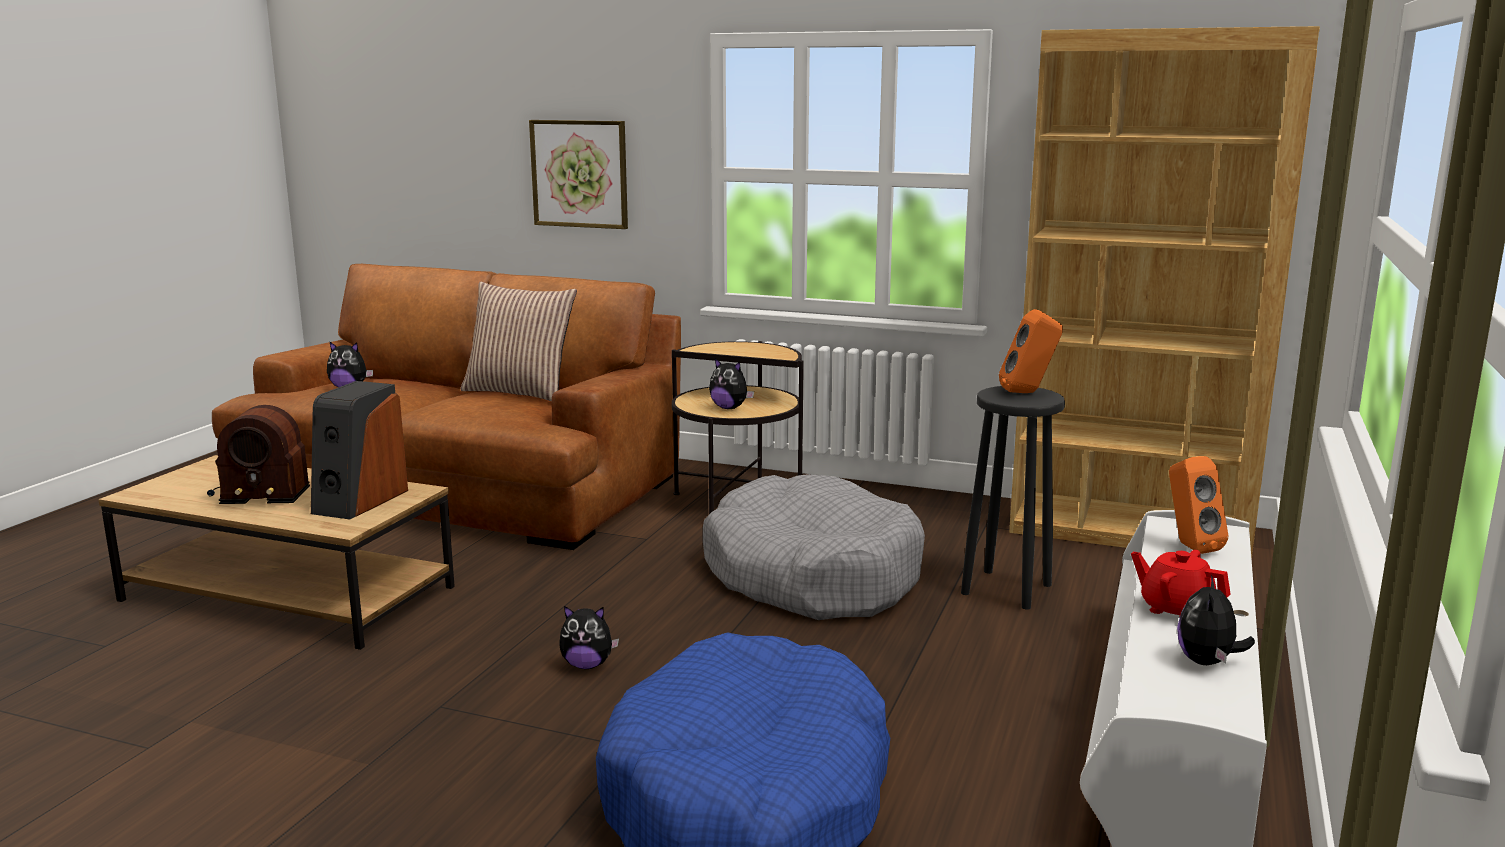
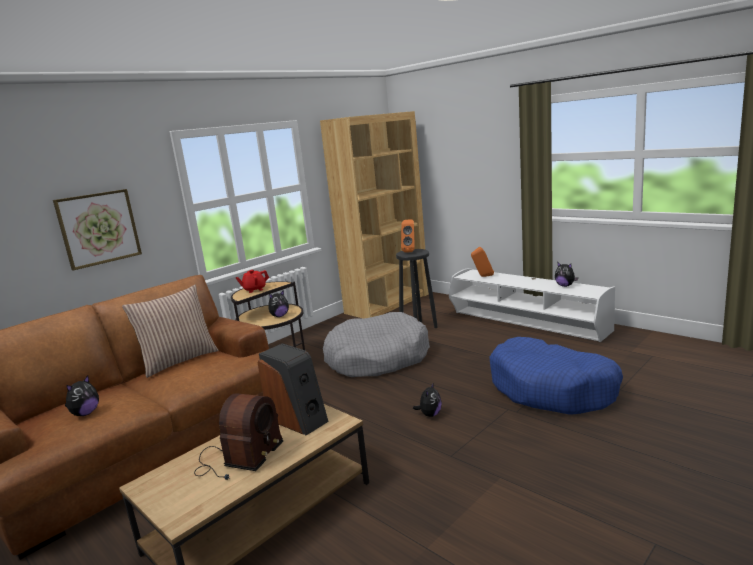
camera: 65 degrees left, 0 degrees up
(1175, 609) = (529, 284): red teapot -> red teapot (254, 290)

